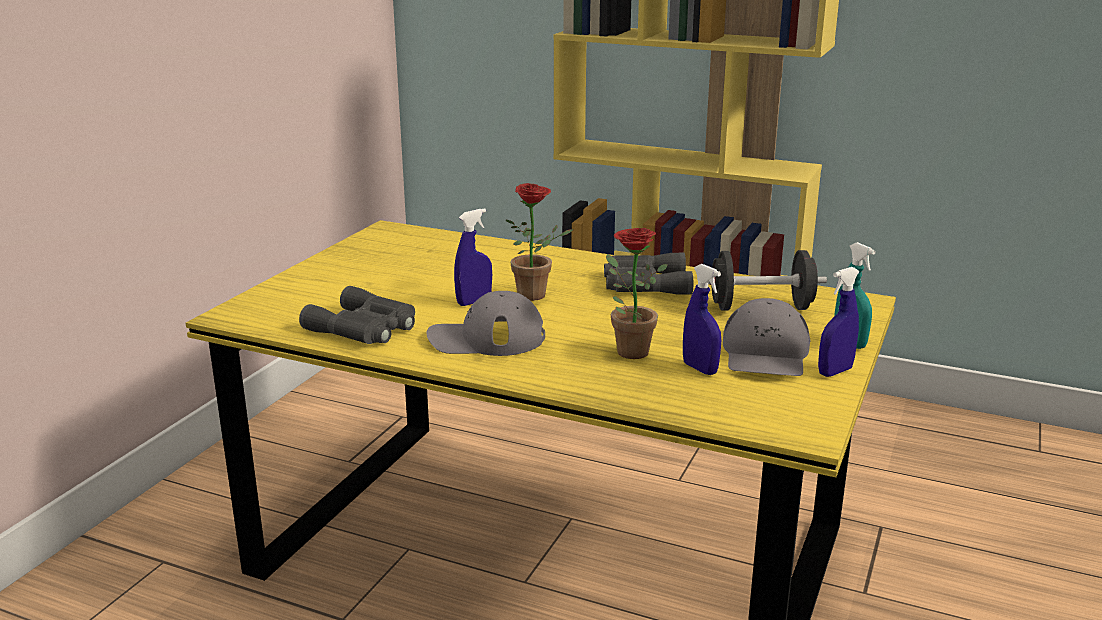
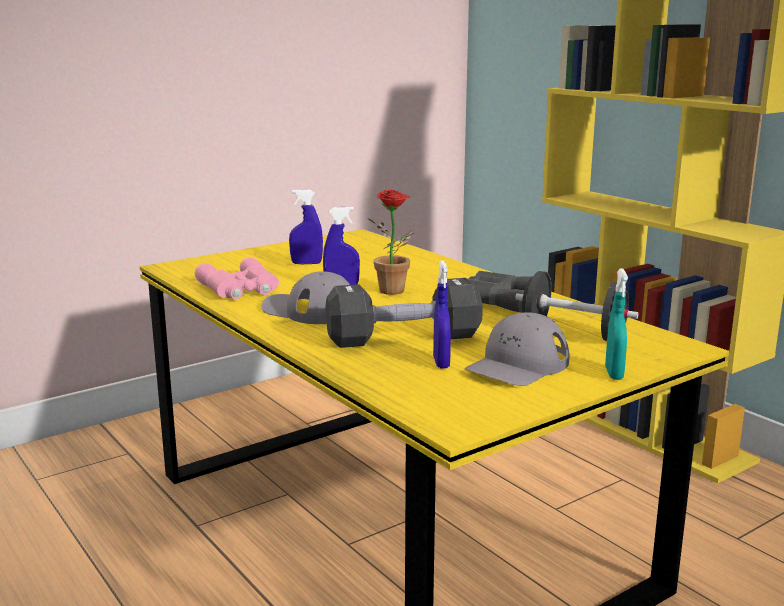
camera: 30 degrees right, 5 degrees down
(364, 328) = (239, 289): grey binoculars -> pink binoculars
(627, 350) = (403, 338): potted plant -> black dumbbell
(835, 372) = (560, 391): blue spray bottle -> blue spray bottle (306, 263)

